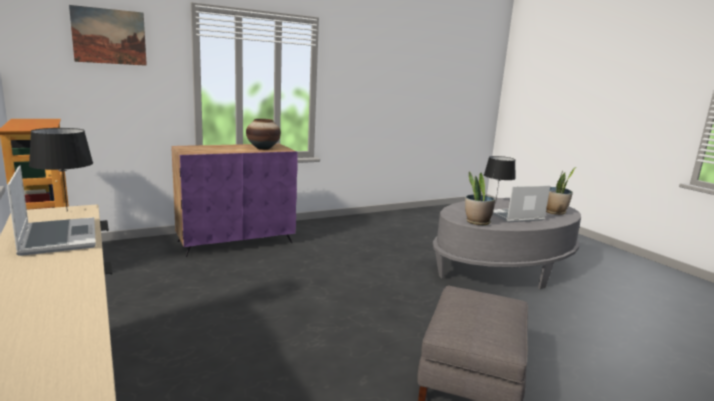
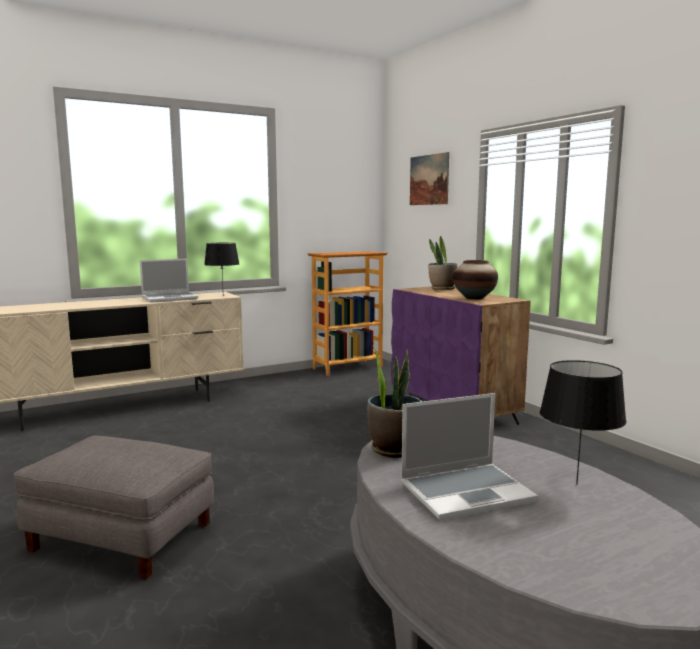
camera: 90 degrees right, 5 degrees down
(515, 217) = (466, 492): laptop -> laptop turned 90 degrees clockwise
(554, 212) = (578, 563): potted plant -> potted plant (442, 289)

